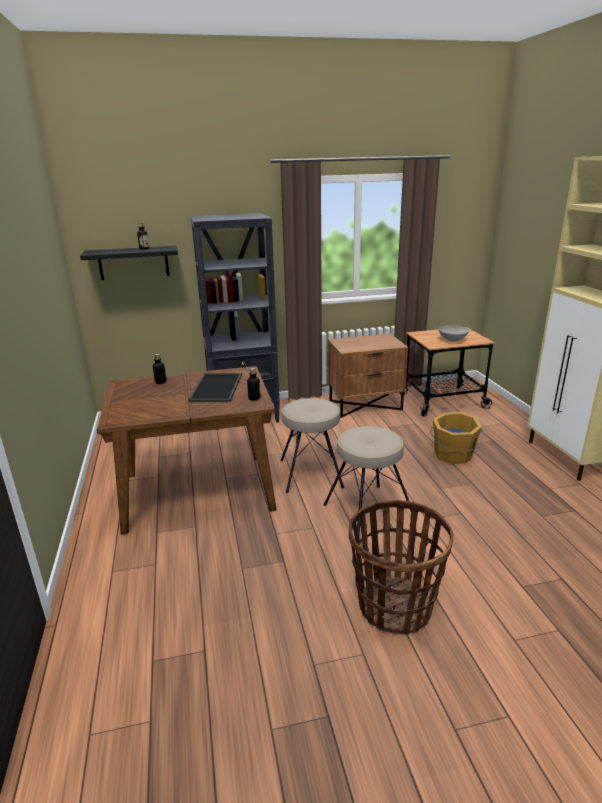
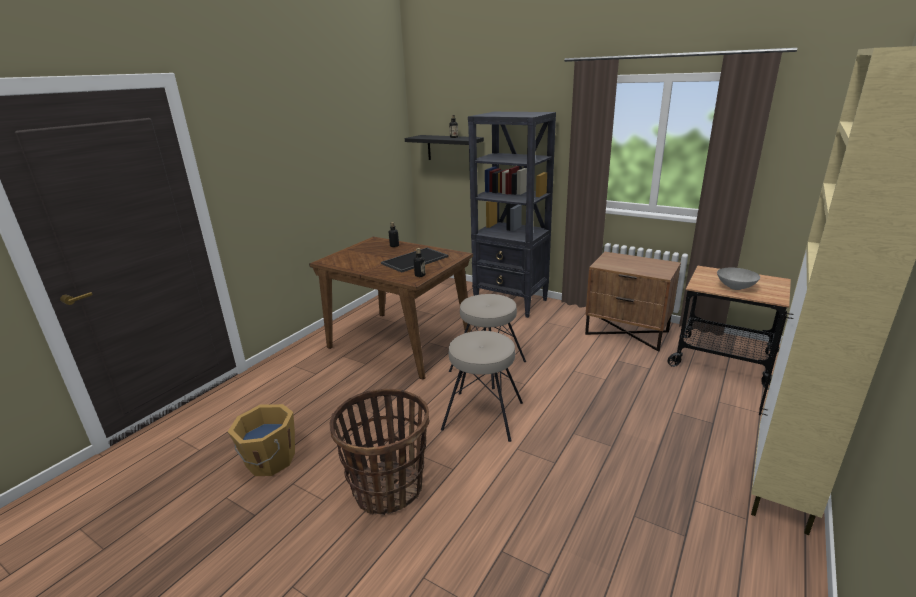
camera: 45 degrees right, 0 degrees up
(453, 455) = (638, 414): orange bucket -> orange bucket (269, 460)

